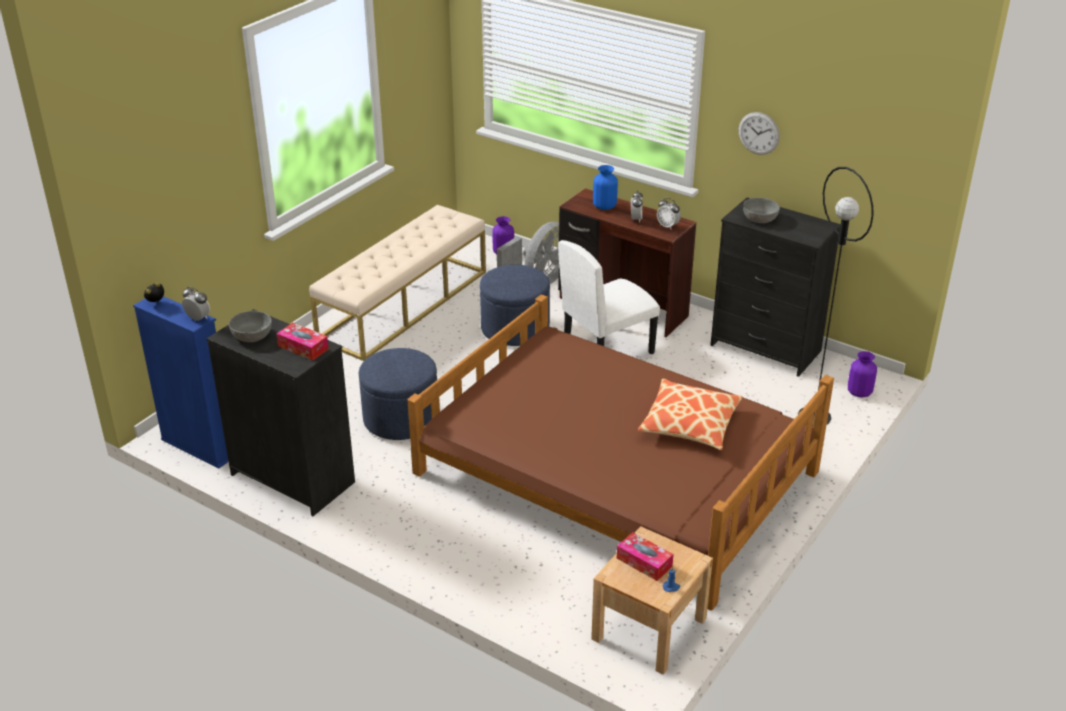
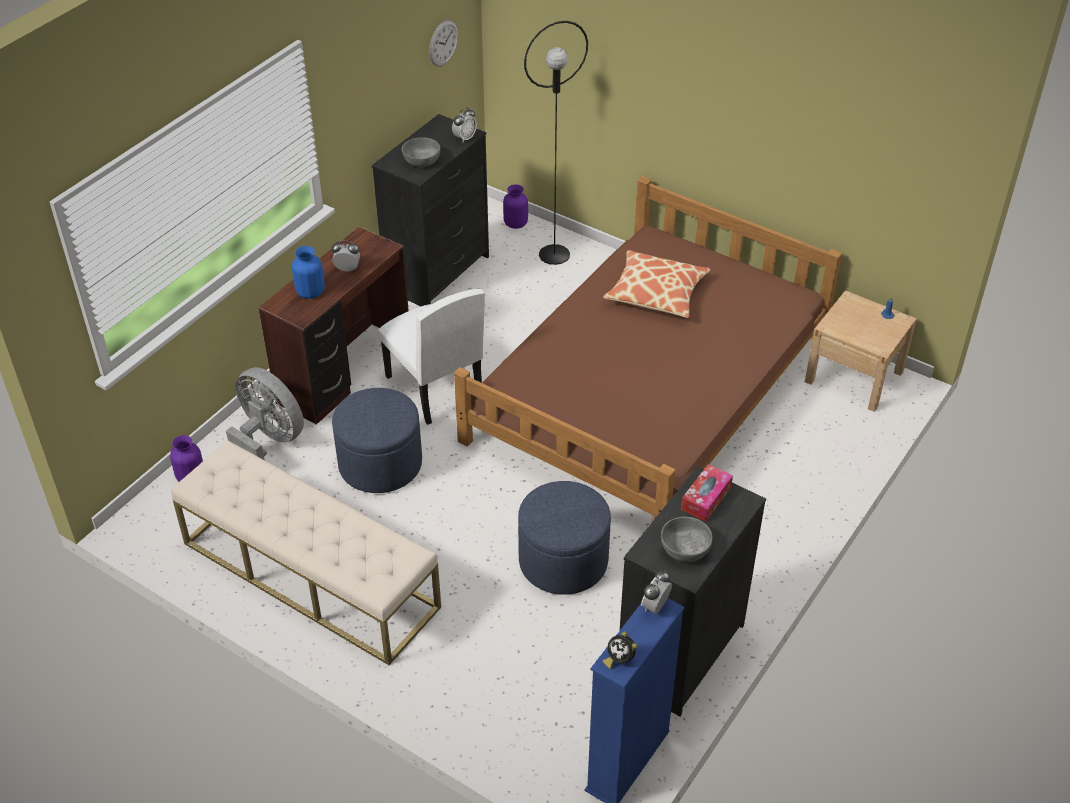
camera: 90 degrees left, 10 degrees up
(644, 562) = (860, 328): tissue box -> none
(667, 226) = (367, 246): alarm clock -> alarm clock (464, 138)
(759, 133) = (362, 97): wall clock -> wall clock (443, 43)

